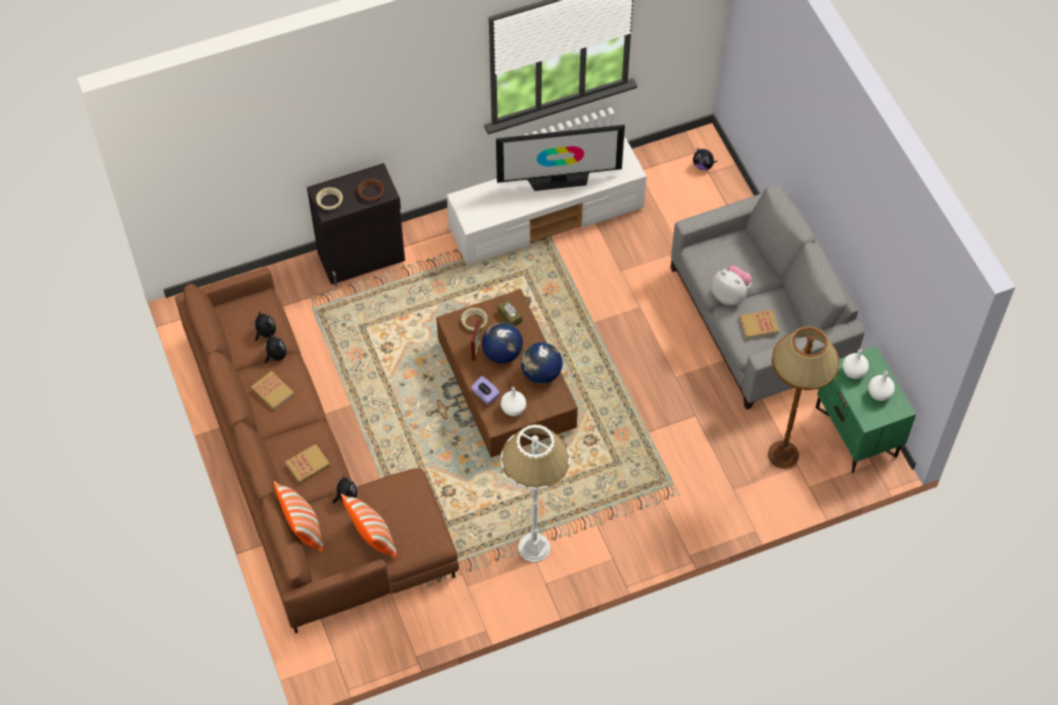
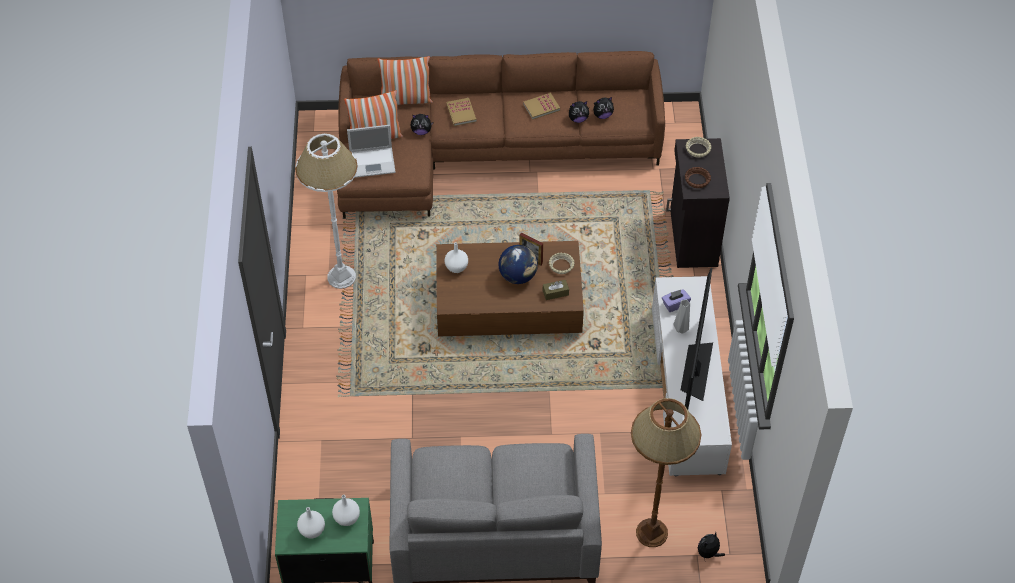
camera: 110 degrees right, 5 degrees down
(411, 525) = (373, 162): none -> laptop
(485, 395) = (480, 252): purple tissue box -> purple tissue box (675, 304)
(518, 200) = (681, 328): none -> grey vase
(541, 374) = (483, 298): globe -> none
(730, 295) = (497, 466): plush toy -> none
(758, 325) = (448, 472): book -> none
(783, 455) = (336, 493): brown floor lamp -> brown floor lamp (651, 533)

